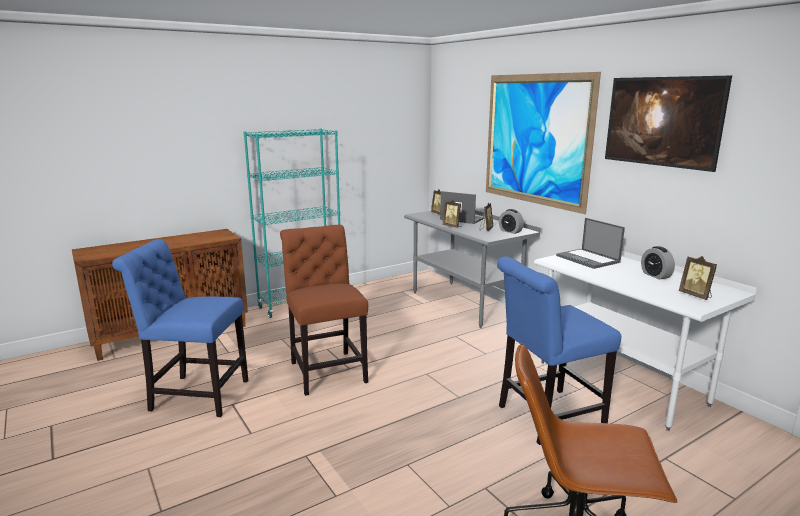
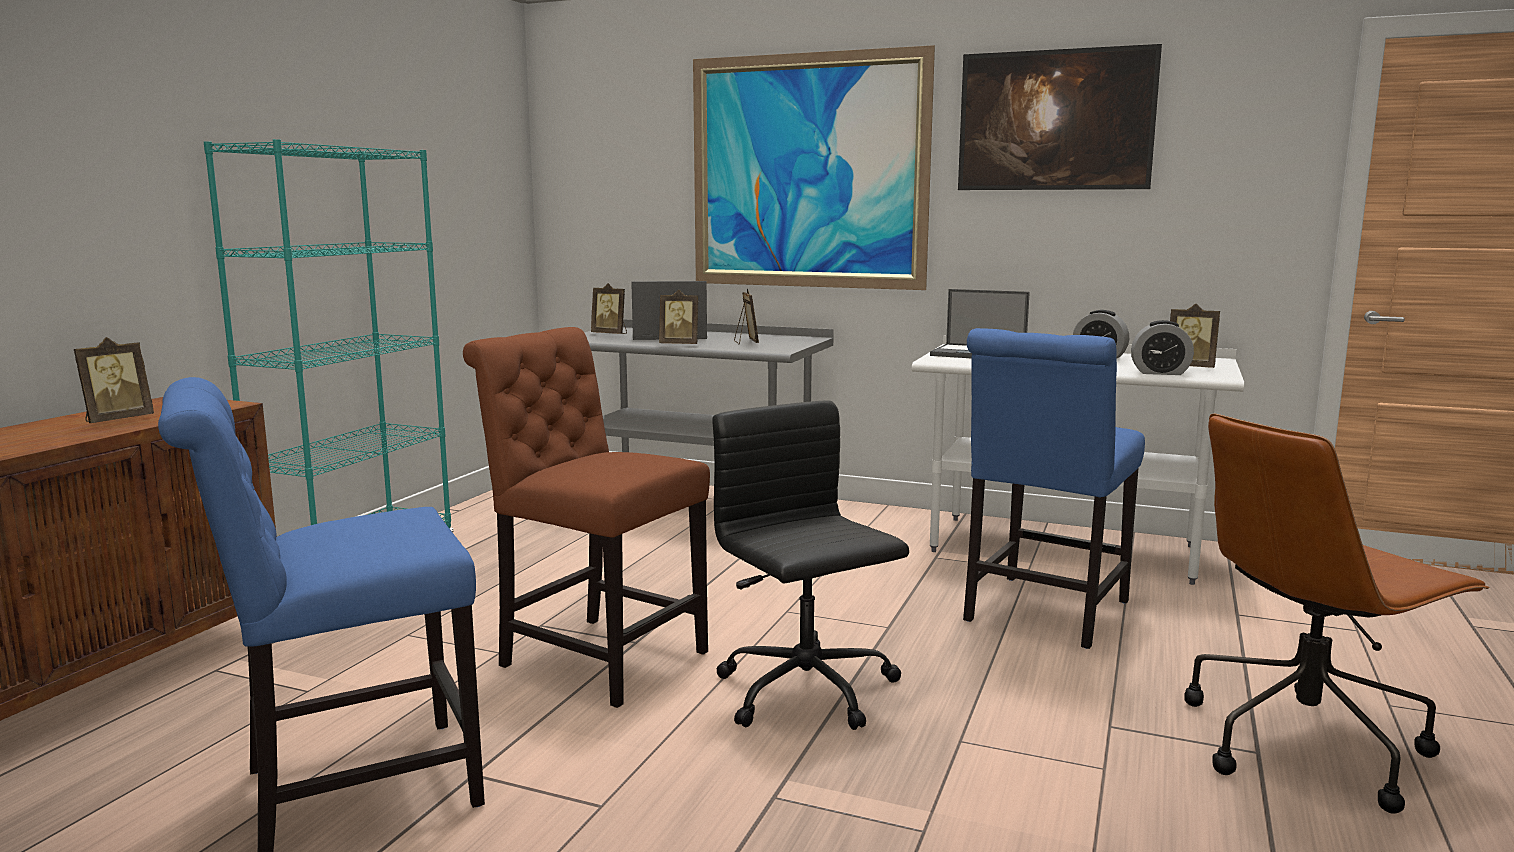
camera: 35 degrees left, 5 degrees down
(189, 240) = (116, 420): none -> picture frame
(379, 416) = (807, 692): none -> black office chair
(510, 231) = (789, 341): alarm clock -> alarm clock (1160, 373)

